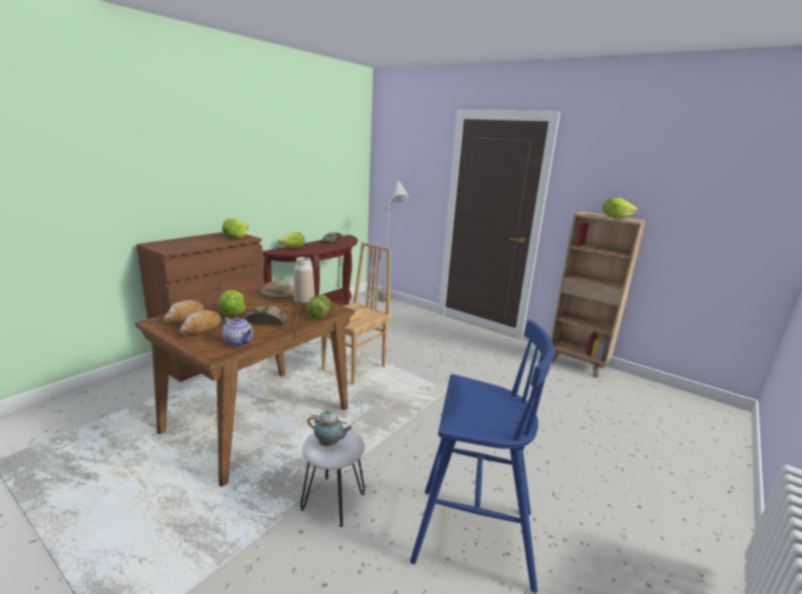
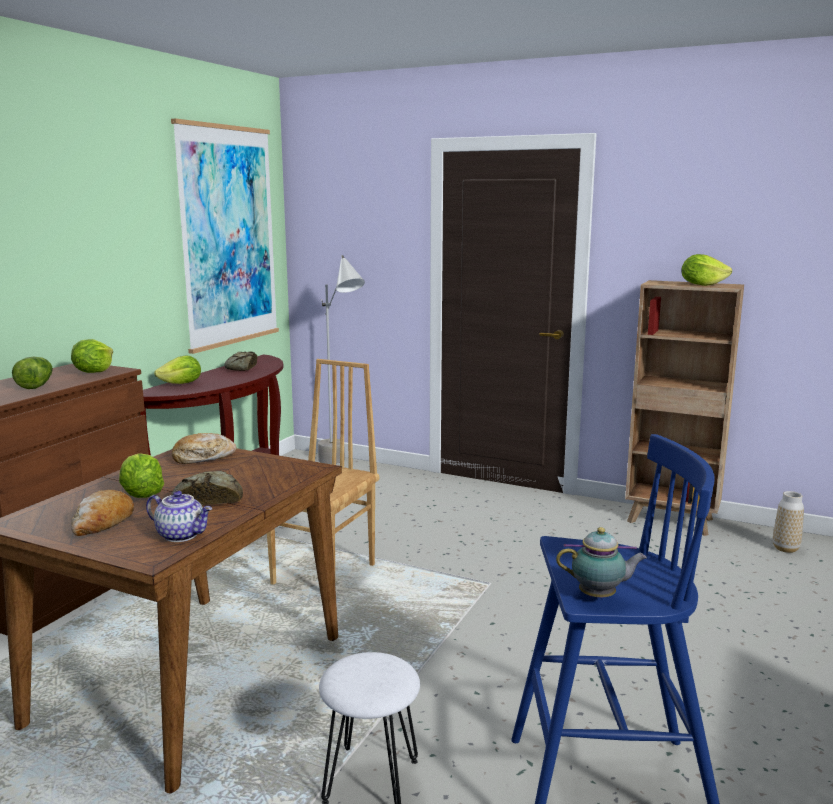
camera: 10 degrees left, 5 degrees down
(185, 318) = (62, 511): bread -> none
(304, 302) = (252, 464): vase -> vase (785, 548)
(319, 314) = (288, 478): lettuce -> lettuce (35, 385)
(329, 444) = (365, 679): teapot -> teapot (599, 596)
(332, 163) = (228, 236): none -> picture

